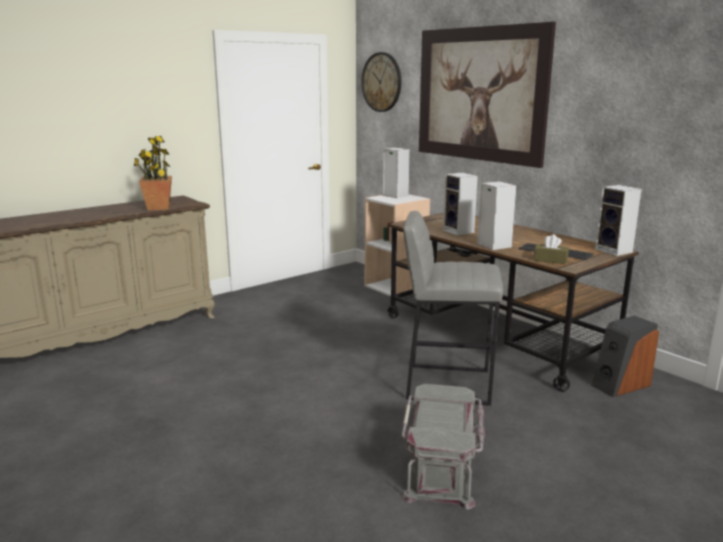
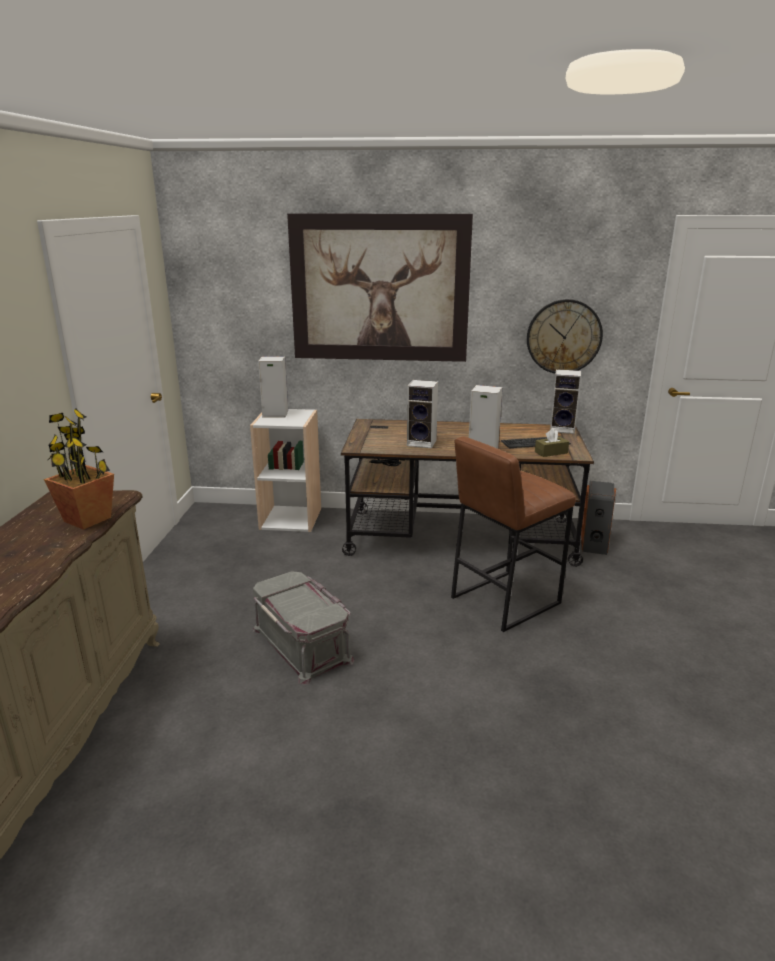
camera: 45 degrees left, 5 degrees up
(382, 82) = (218, 275): wall clock -> wall clock (564, 337)
(442, 466) = (623, 674): grey storage box -> grey storage box (303, 644)
(446, 384) = (504, 601): grey stool -> brown stool

